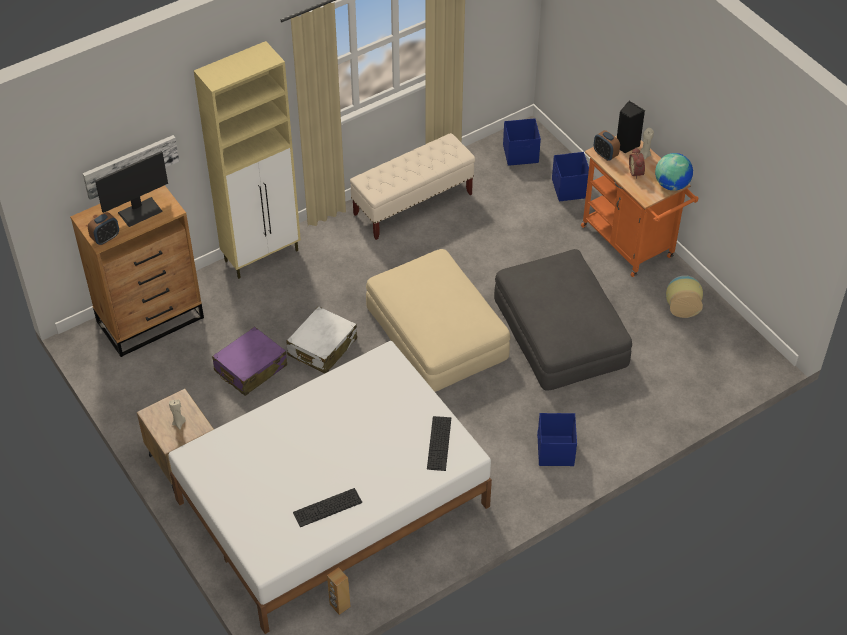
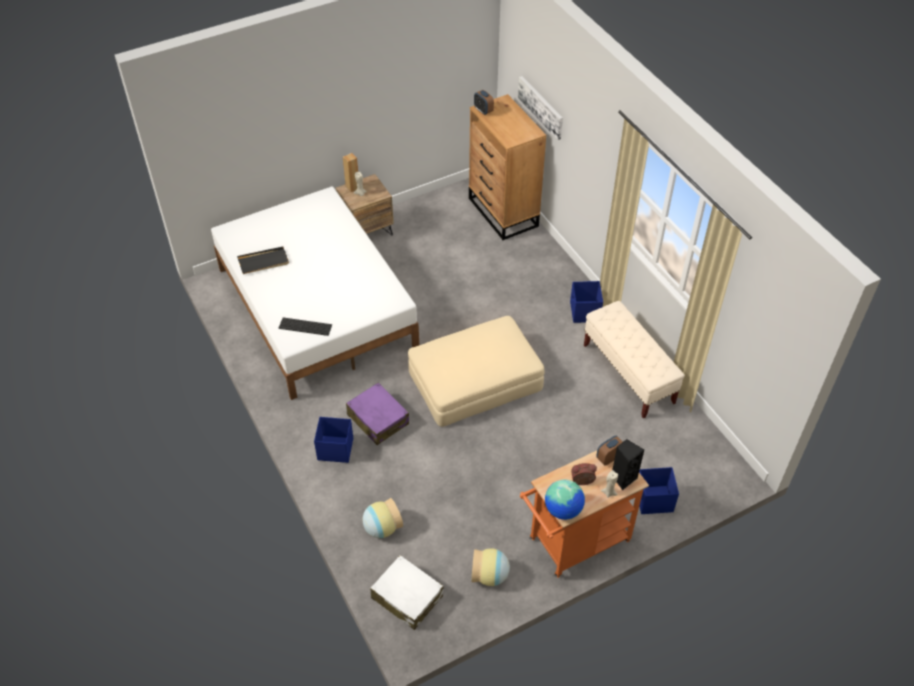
camera: 95 degrees right, 0 degrees up
(140, 211) = (509, 126): monitor -> none
(250, 368) = (449, 265): purple suitcase -> purple suitcase (378, 419)
(262, 255) = (567, 274): beige cabinet -> none
(322, 347) = (465, 306): white suitcase -> white suitcase (407, 597)
(327, 507) = (263, 262): keyboard -> black tray
(339, 606) = (229, 308): brown speaker -> brown speaker (352, 187)
(521, 154) = (702, 464): blue storage box -> blue storage box (584, 312)
(560, 331) = (467, 469): grey ottoman -> none
(649, 397) = (381, 528): none -> vase

